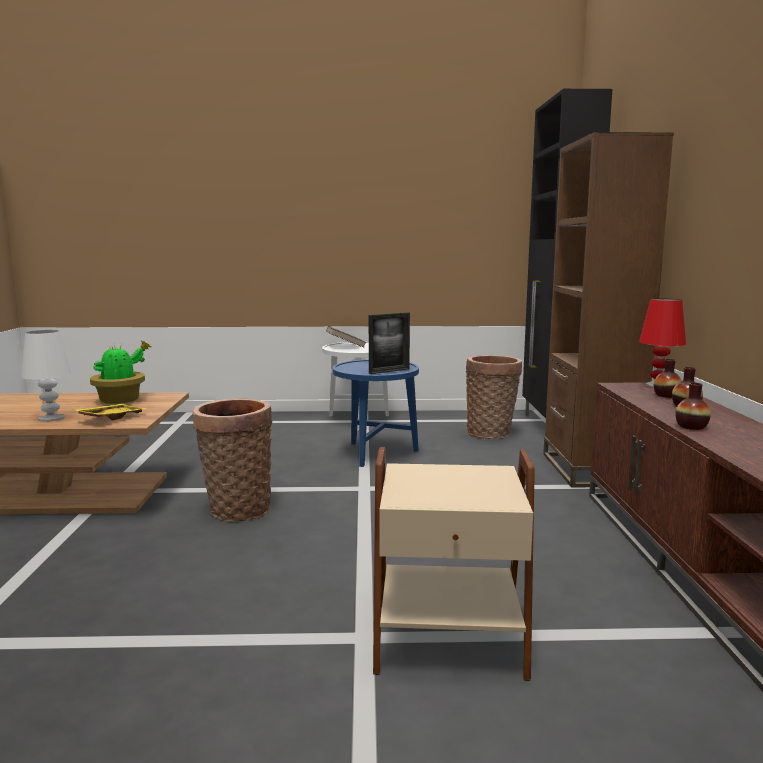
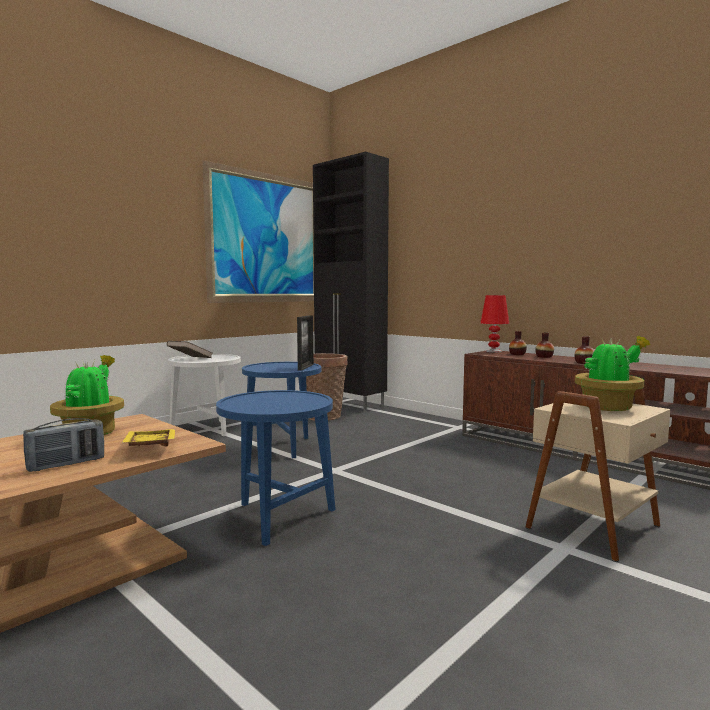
camera: 45 degrees left, 5 degrees down
(51, 418) = (66, 464): white table lamp -> radio
(236, 509) = (277, 517): basket -> blue side table
(463, 486) = (609, 407): none -> potted plant
(469, 211) = (266, 238): none -> picture
(589, 469) = (427, 422): brown bookcase -> none

